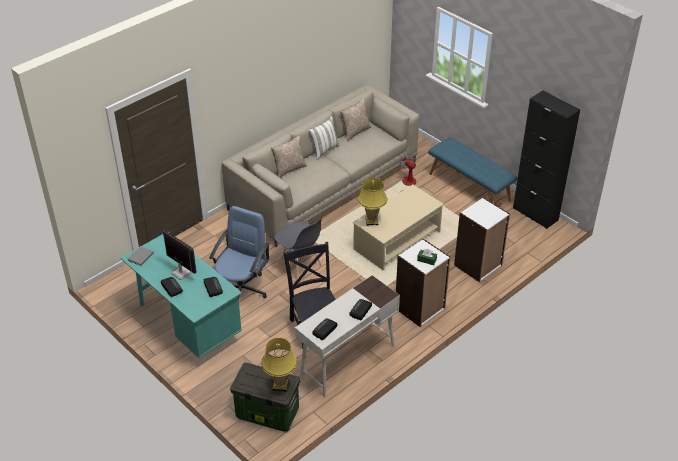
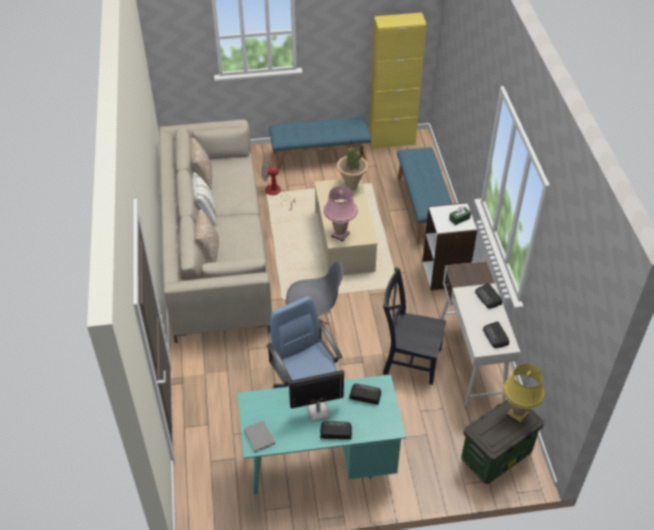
camera: 55 degrees left, 5 degrees up
(371, 221) = (340, 235): yellow table lamp -> pink table lamp
(427, 204) = (351, 187): none -> potted plant
(478, 265) = (423, 208): white bookcase -> blue bench
(535, 214) = (392, 140): black cabinet -> yellow cabinet

